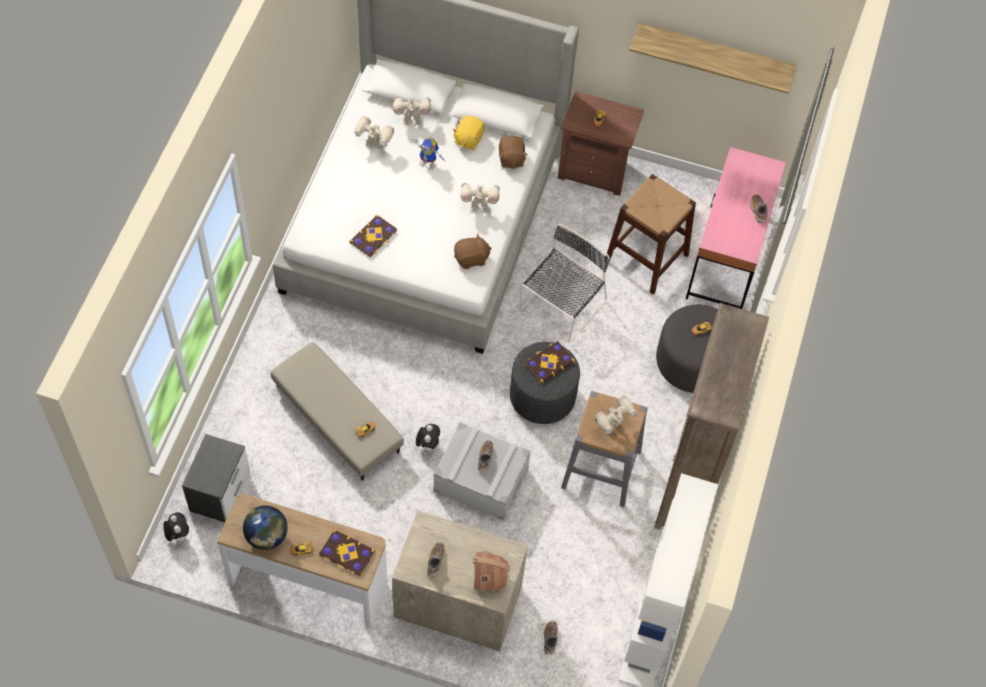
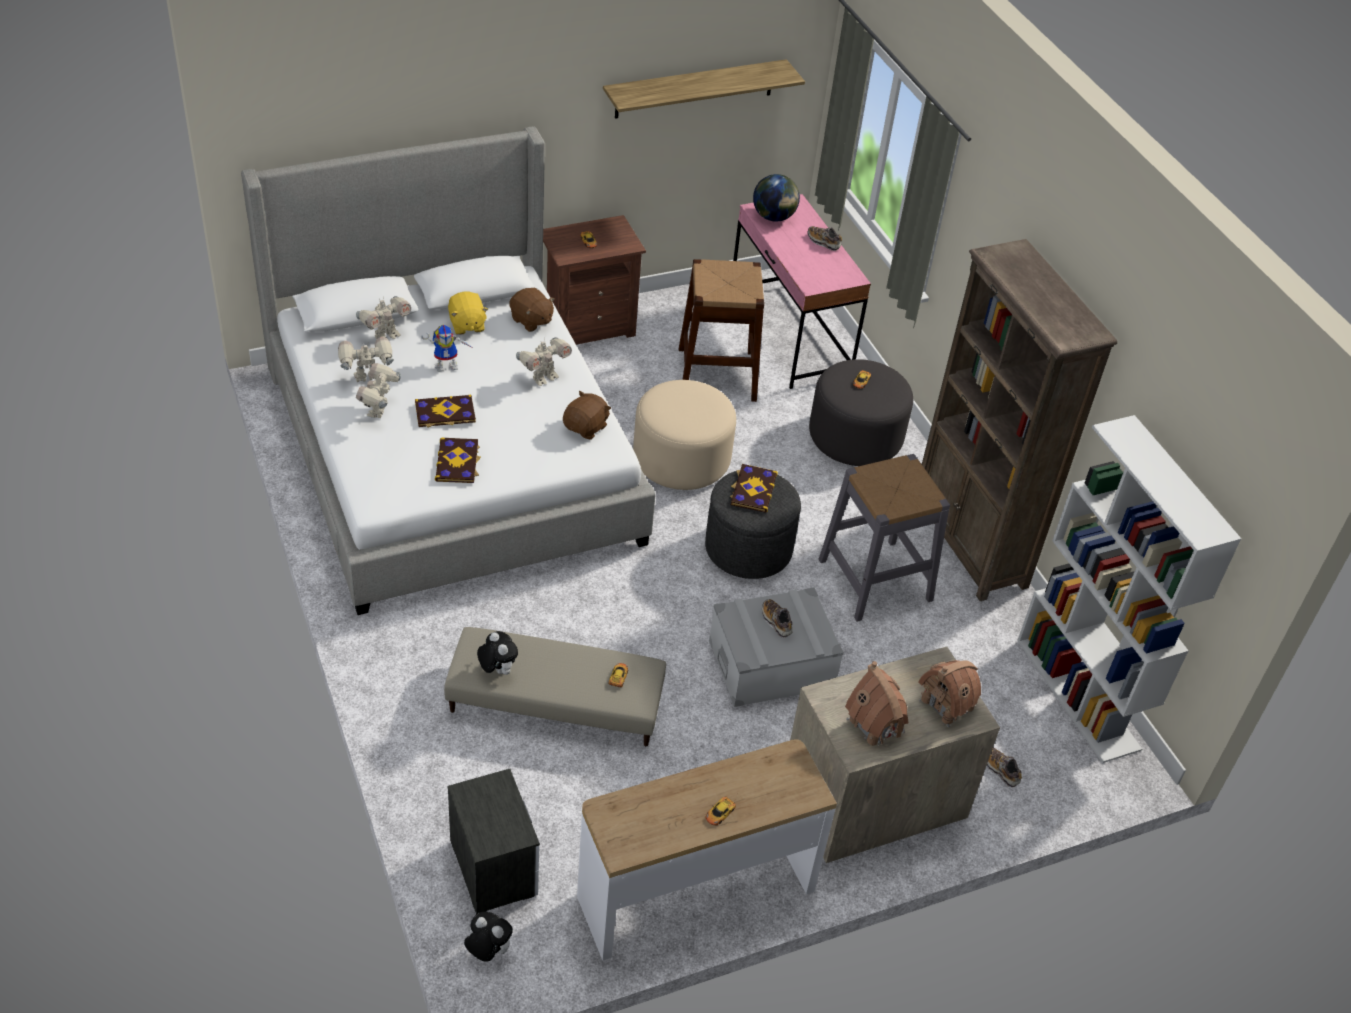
camera: 40 degrees left, 15 degrees down
(267, 536) = (665, 826): globe -> globe (774, 217)
(346, 554) = (774, 782): book -> book (445, 413)
(428, 445) = (681, 666): plush toy -> plush toy (497, 670)
(435, 561) = (875, 724): shoe -> toy house
(561, 307) = (681, 459): black chair -> beige ottoman
(612, 426) = (901, 489): toy robot -> toy robot (379, 410)

